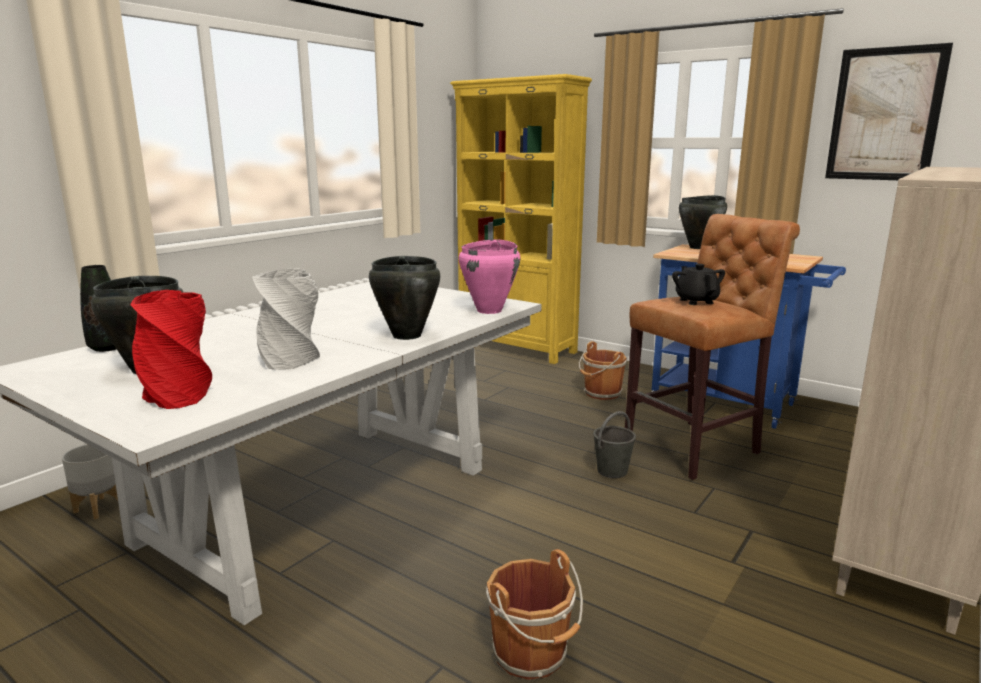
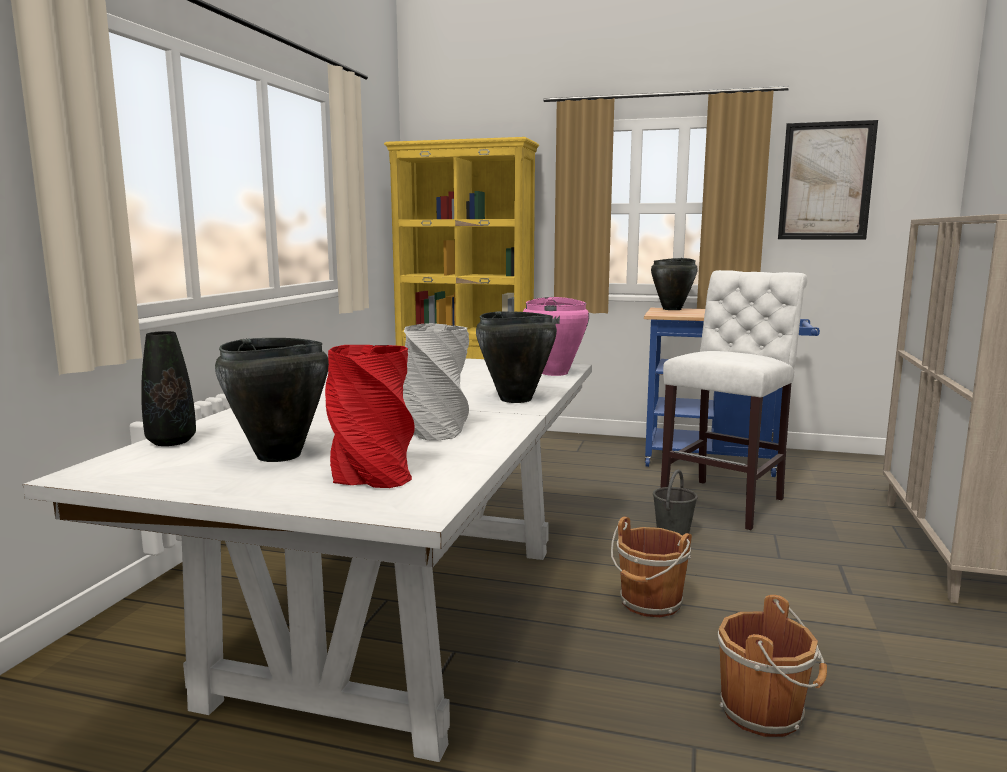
camera: 20 degrees left, 5 degrees down
(98, 507) = (103, 675): grey planter -> none
(601, 393) = (593, 466): brown bucket -> brown bucket (649, 604)
(696, 301) = (728, 353): black teapot -> none
(697, 447) = (726, 502): brown stool -> white stool

